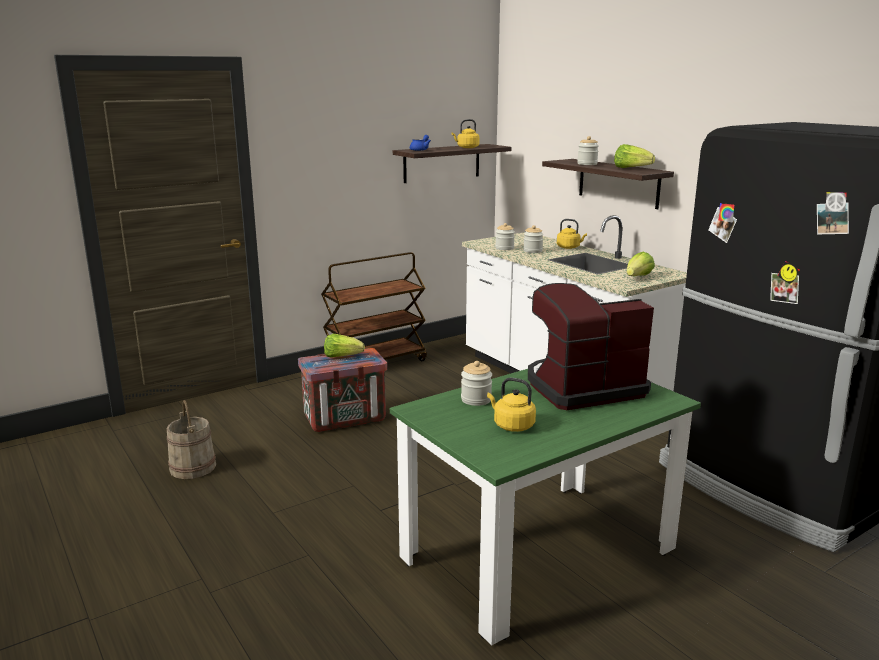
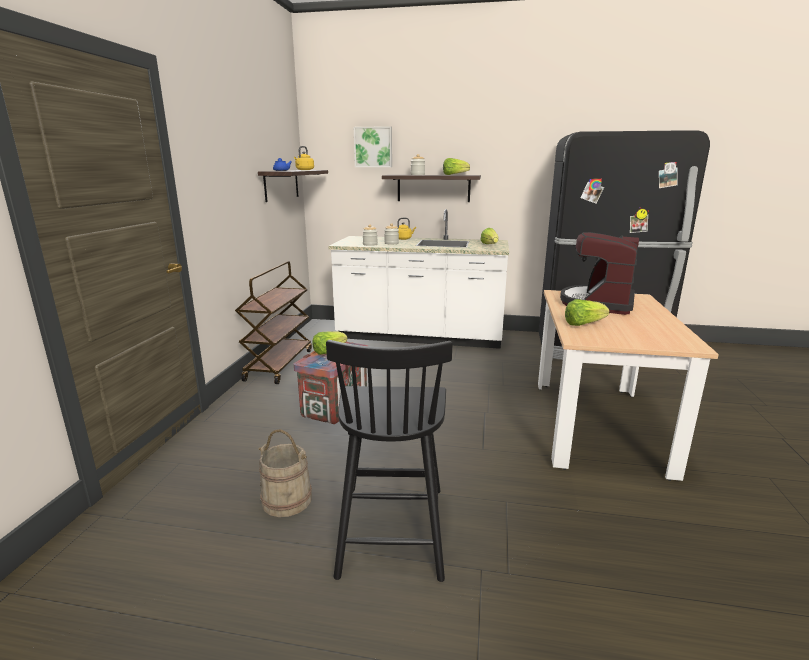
camera: 45 degrees left, 0 degrees up
(209, 520) = (392, 527): none -> black chair
(476, 399) = (583, 324): jar -> lettuce
(511, 425) = (637, 329): yellow kettle -> none
(538, 554) = (597, 425): green dining table -> beige dining table
(561, 121) = (373, 147): none -> picture

